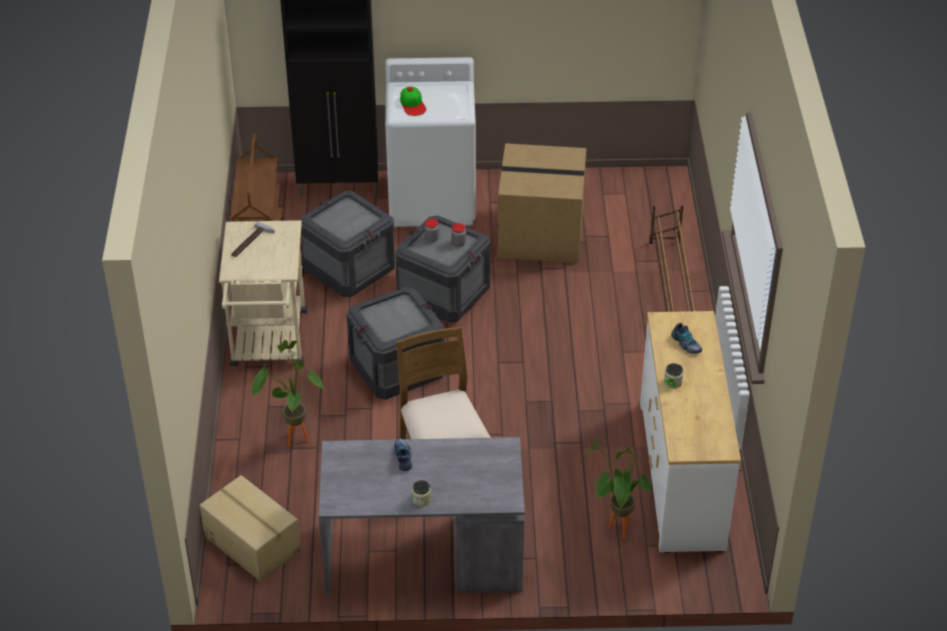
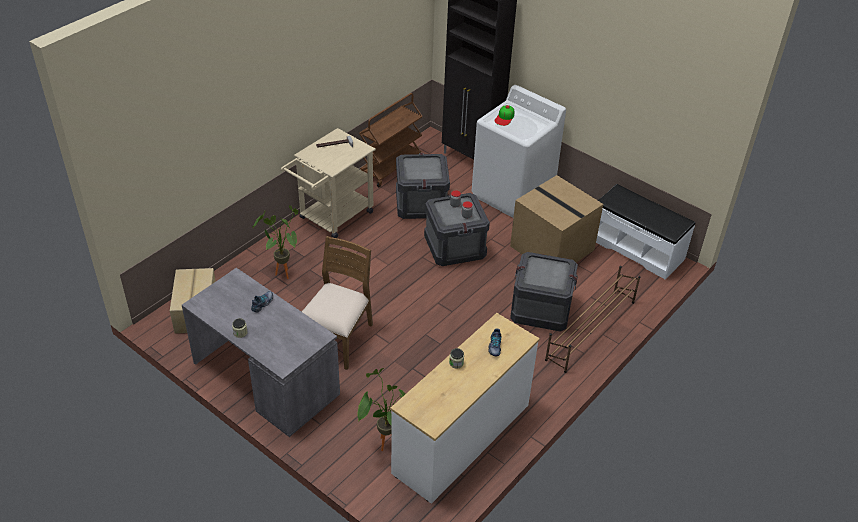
camera: 40 degrees right, 0 degrees up
(396, 367) = (379, 270): crate -> crate (541, 309)
(620, 185) = (636, 248): none -> white bench

